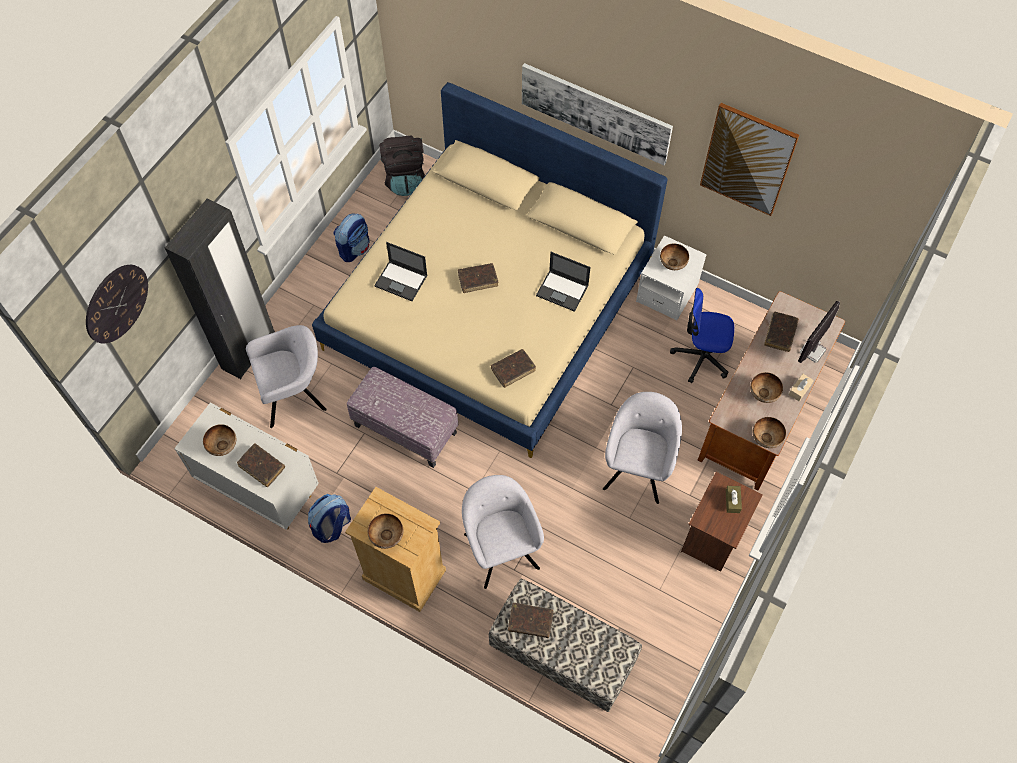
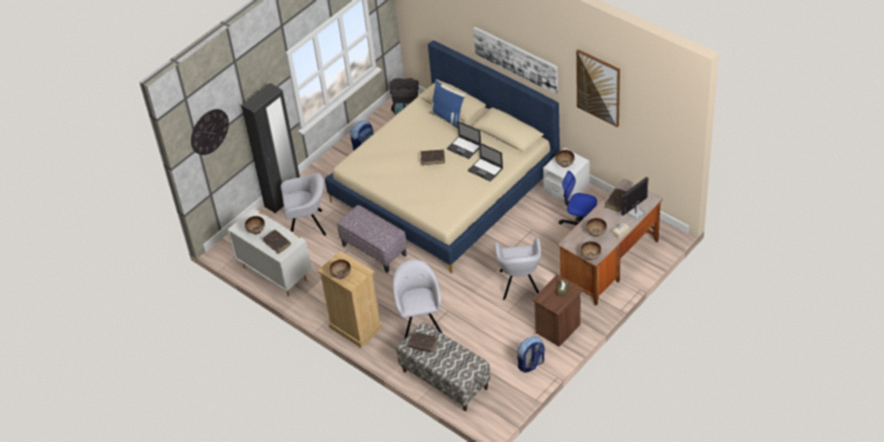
camera: 15 degrees right, 15 degrees down
(332, 527) = (316, 298): backpack -> backpack (531, 364)
(401, 281) = (384, 155): laptop -> laptop (464, 147)
(485, 203) = (448, 117): none -> blue pillow
(513, 370) = (443, 209): brown book -> none
(637, 466) = (520, 285): grey armchair -> grey armchair turned 150 degrees clockwise

